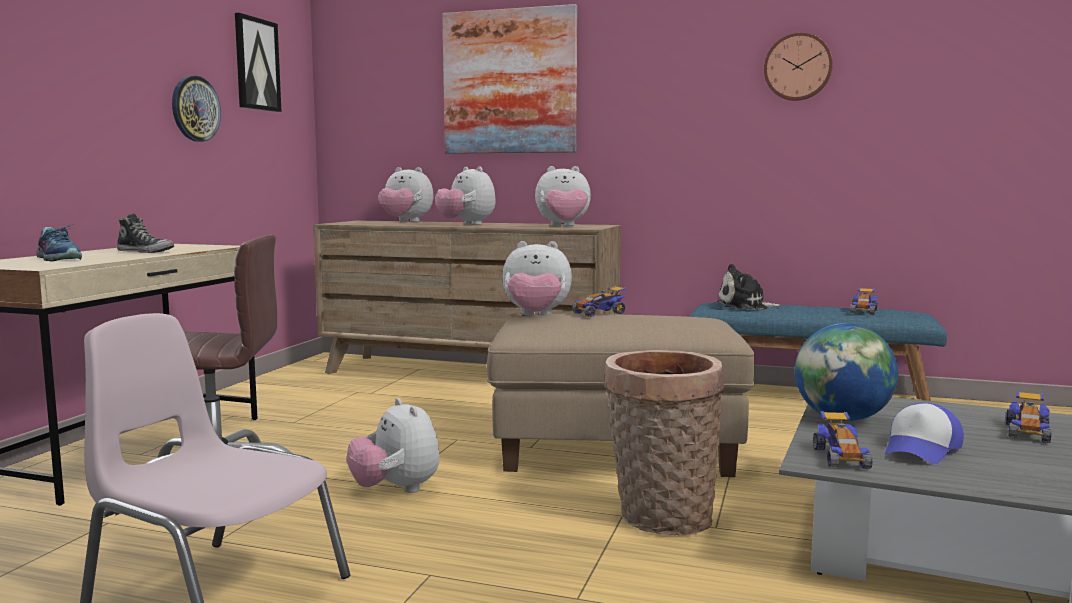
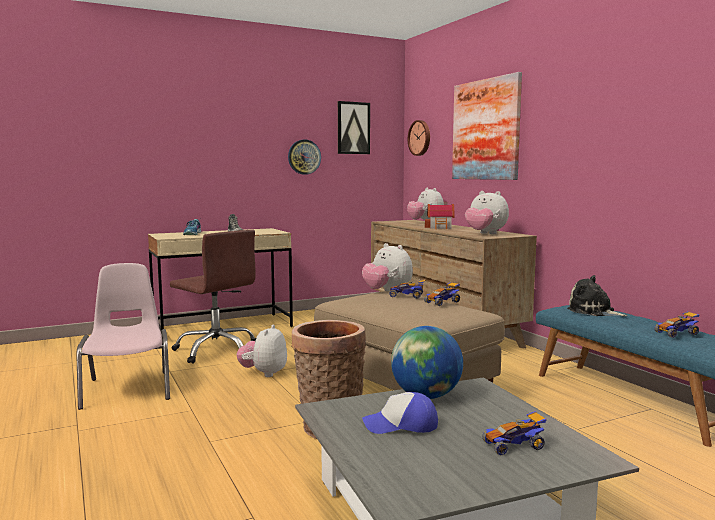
camera: 45 degrees right, 0 degrees up
(466, 224) = (441, 227): plush toy -> toy house
(797, 67) = (661, 109): wall clock -> wall clock (420, 138)
(840, 458) = (341, 411): toy car -> toy car (442, 302)

